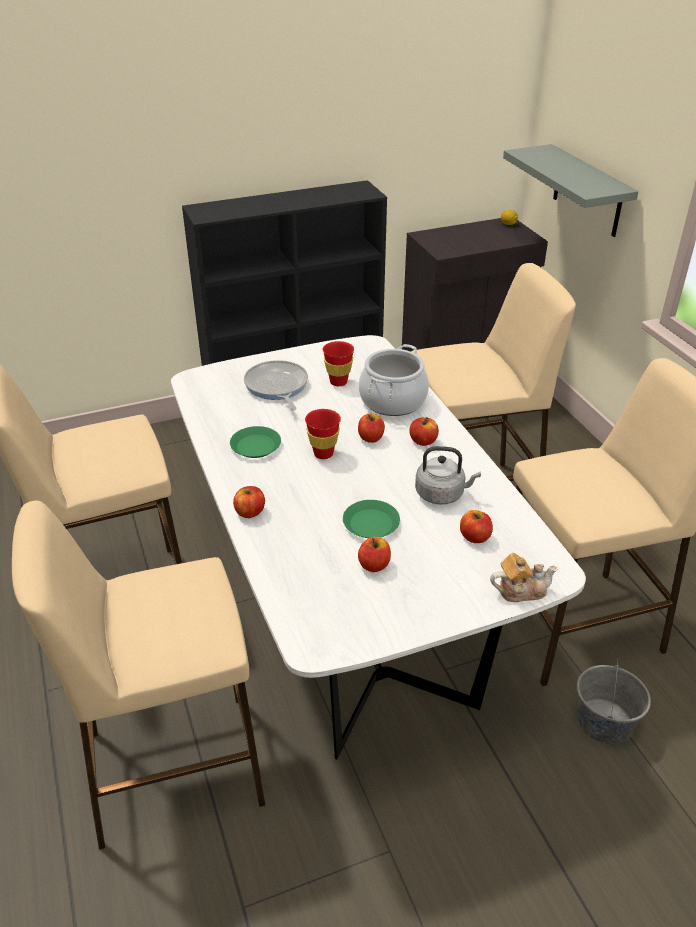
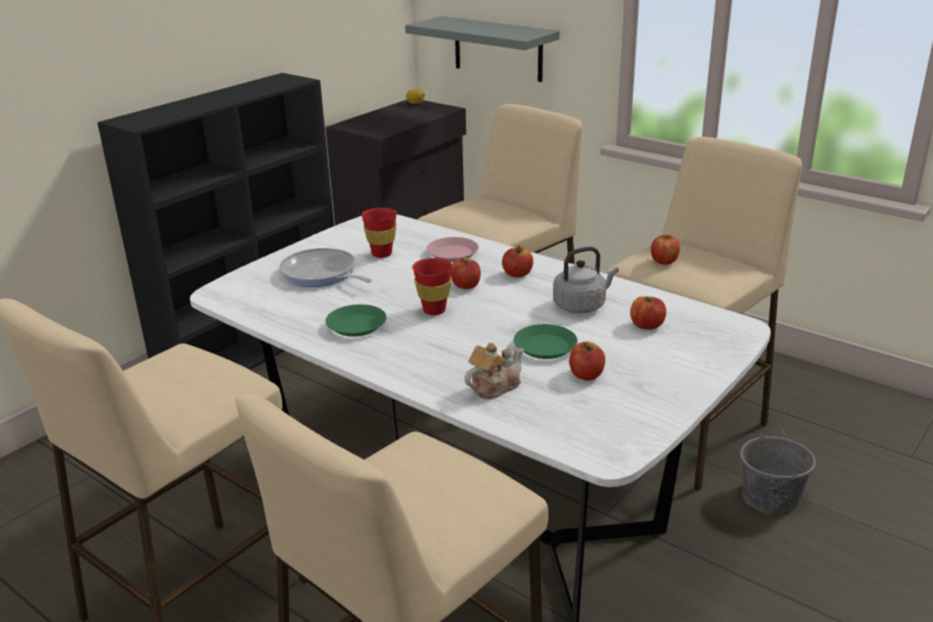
camera: 30 degrees left, 10 degrees down
(250, 512) = (415, 377): apple -> apple (664, 261)
(392, 400) = (452, 253): cooking pot -> pink plate
(520, 590) = (728, 348): teapot -> teapot (494, 387)

